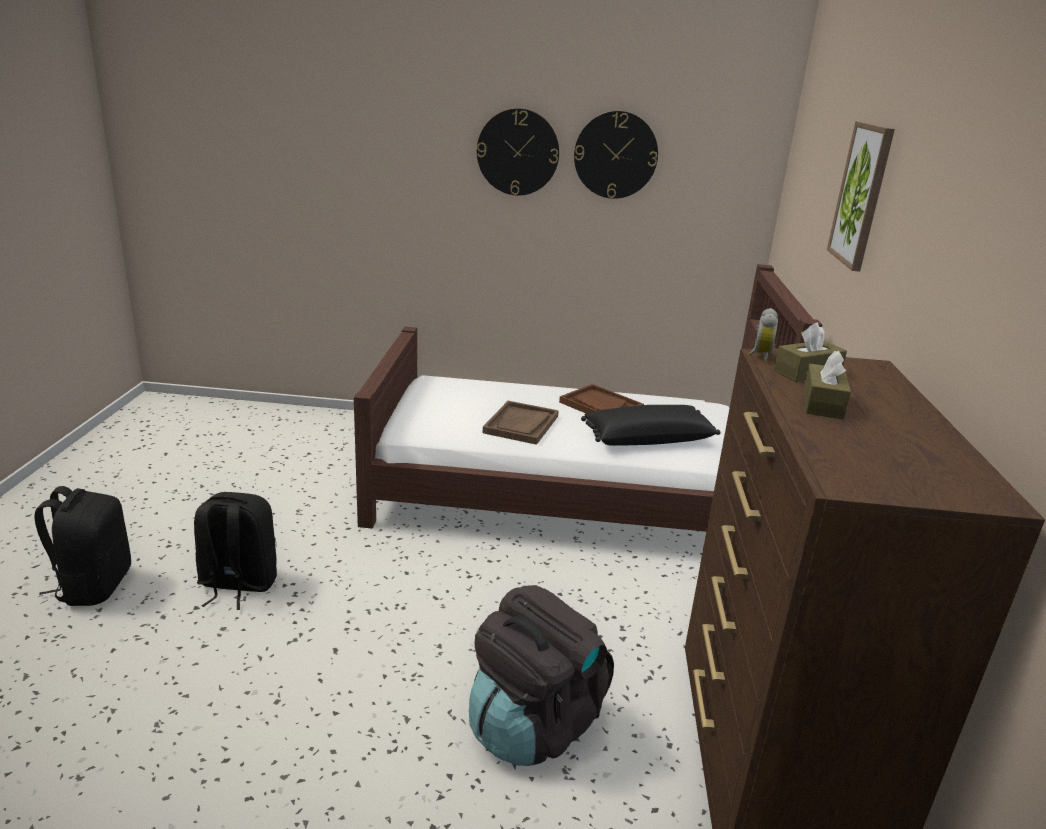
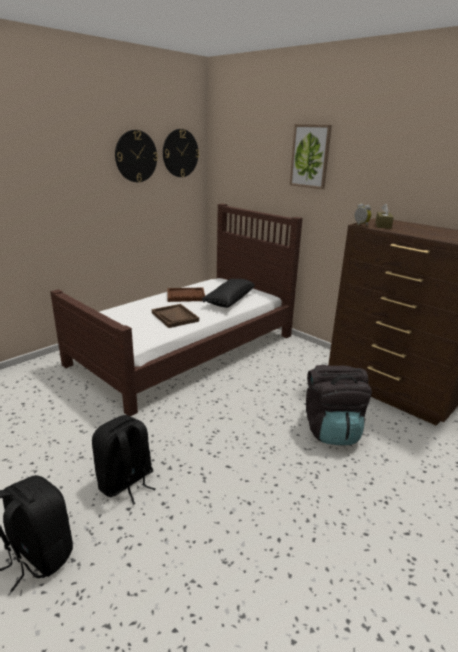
camera: 50 degrees left, 0 degrees up
(518, 152) = (83, 160): wall clock -> wall clock (180, 153)
(822, 404) = (414, 231): brown tissue box -> none

